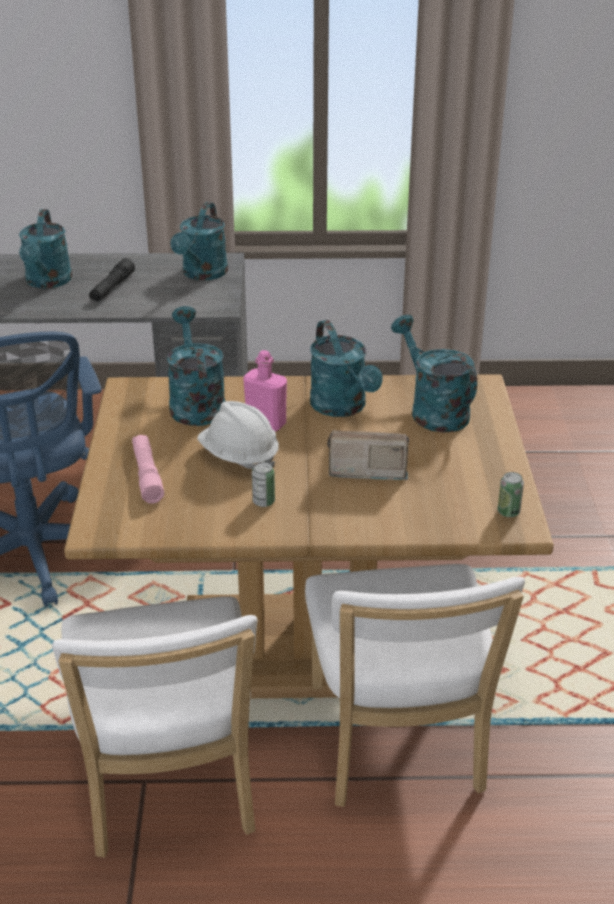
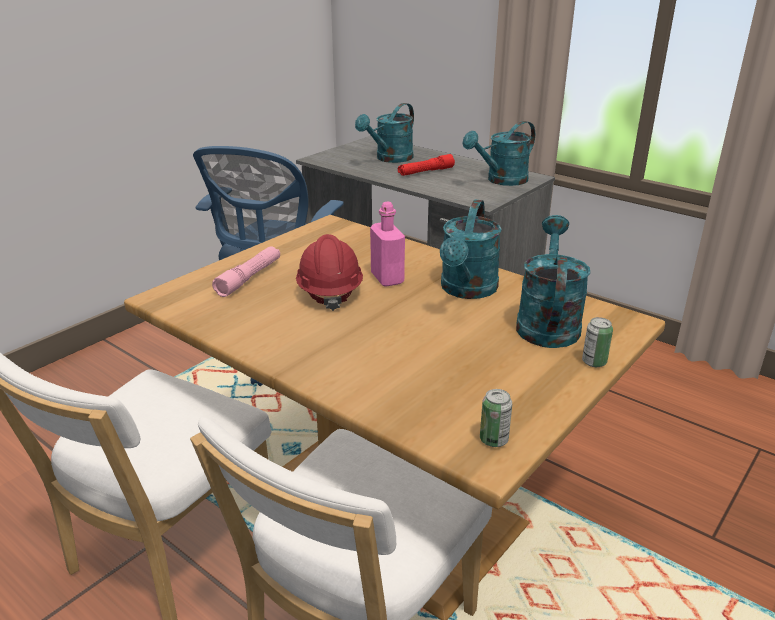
camera: 40 degrees right, 5 degrees down
(112, 288) = (426, 172): black flashlight -> red flashlight
(195, 403) = (359, 247): turquoise watering can -> none
(239, 457) = (329, 292): white hard hat -> red hard hat
(263, 502) = (294, 329): can -> can (594, 362)
(365, 469) = (412, 342): radio -> none

